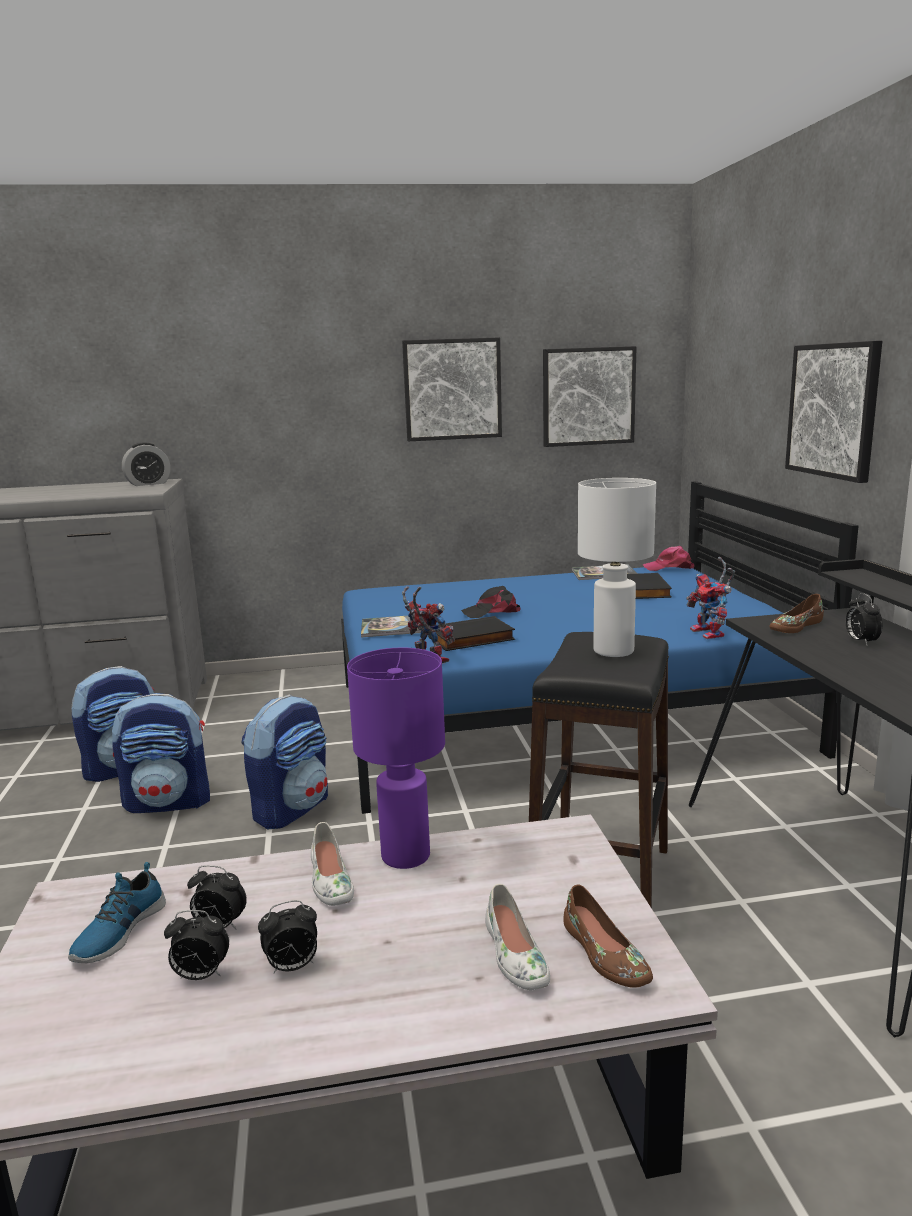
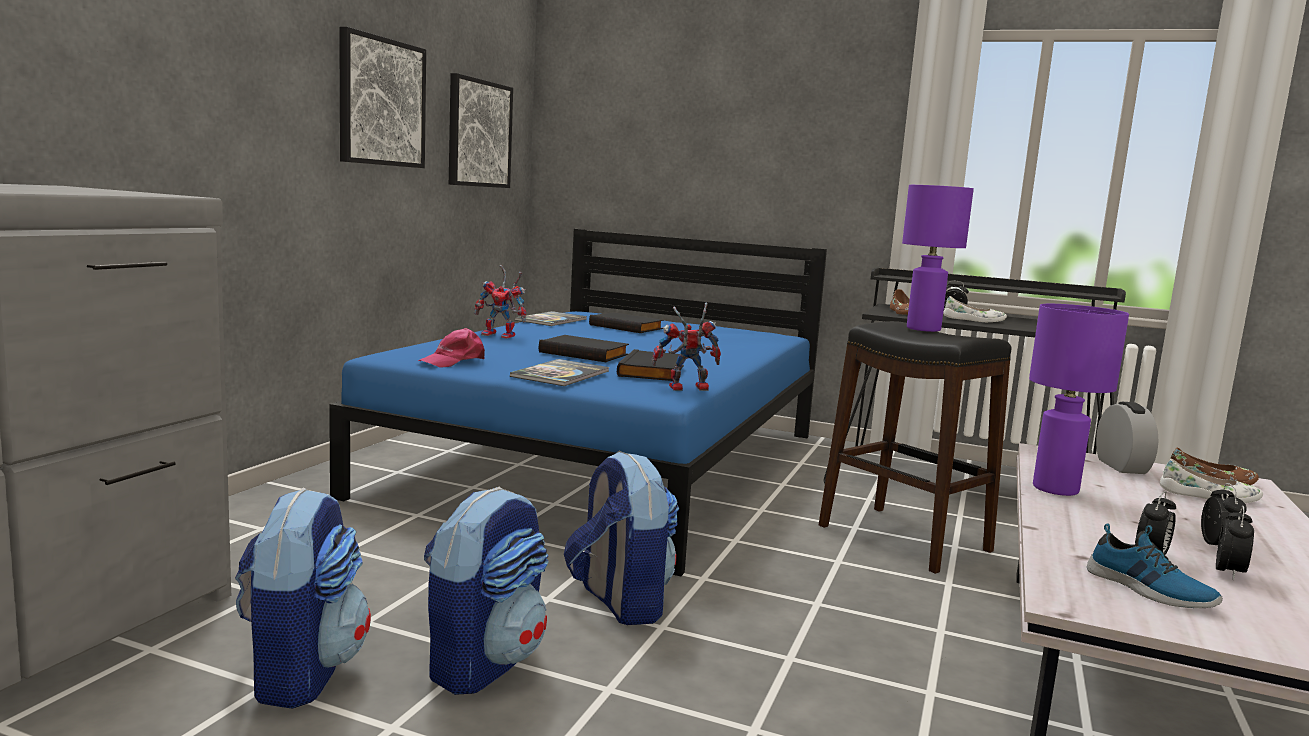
camera: 60 degrees left, 5 degrees down
(148, 484) = (64, 187): alarm clock -> alarm clock (1121, 466)
(330, 880) = (1085, 514): white shoe -> white shoe (974, 320)
(492, 612) = (585, 353): black cap -> black book
(614, 651) = (924, 329): white table lamp -> purple table lamp
(669, 568) = (580, 312): pink cap -> pink cap (454, 361)
(711, 634) = (769, 344): toy robot -> toy robot (502, 335)
(833, 410) = (778, 162): picture -> none

